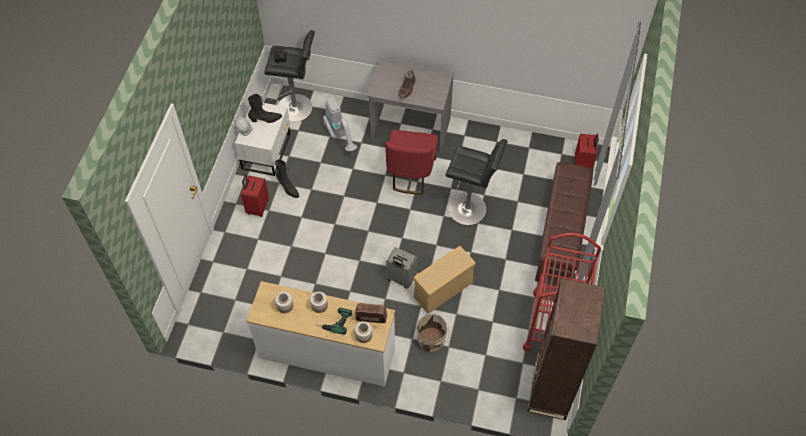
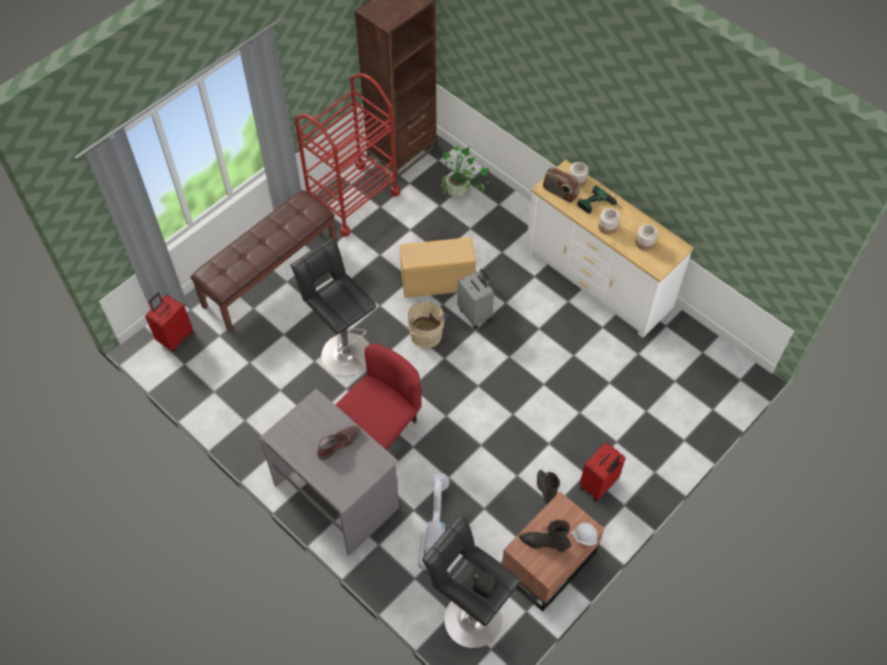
camera: 150 degrees left, 0 degrees up
(267, 151) = (546, 564): white nightstand -> brown nightstand
(431, 340) = (484, 241): beige bucket -> beige bucket (426, 333)
(475, 374) = (462, 194): none -> potted plant

